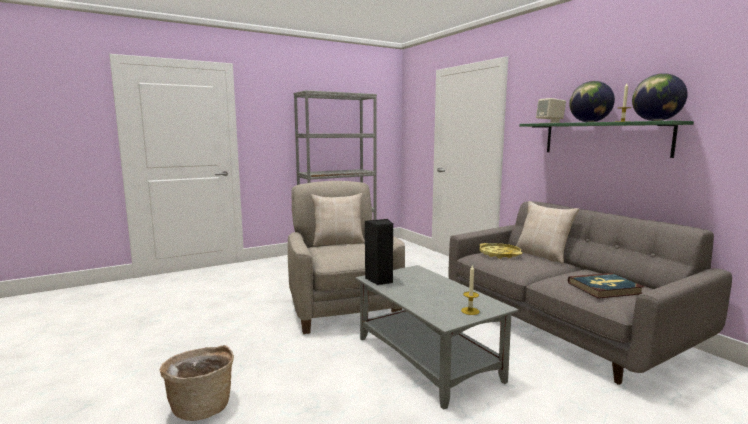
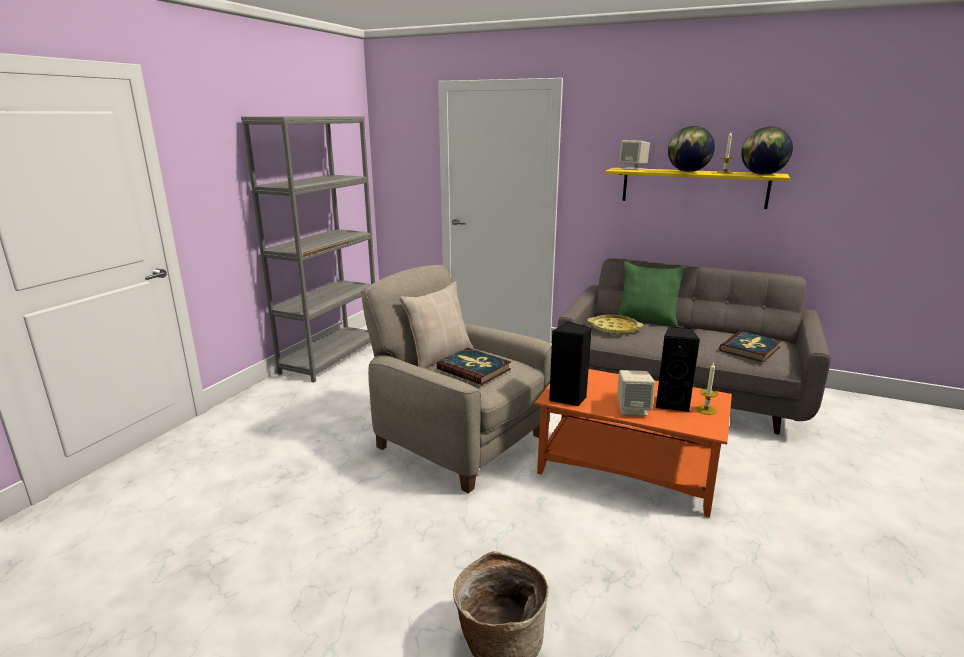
camera: 35 degrees left, 10 degrees up
(341, 250) = (474, 369): none -> book
(411, 296) = (633, 409): none -> beige speaker
(428, 359) = (628, 470): grey coffee table -> orange coffee table
(449, 301) = (672, 403): none -> black speaker
(542, 255) = (647, 321): beige pillow -> green pillow
(604, 138) = (693, 187): green shelf -> yellow shelf

